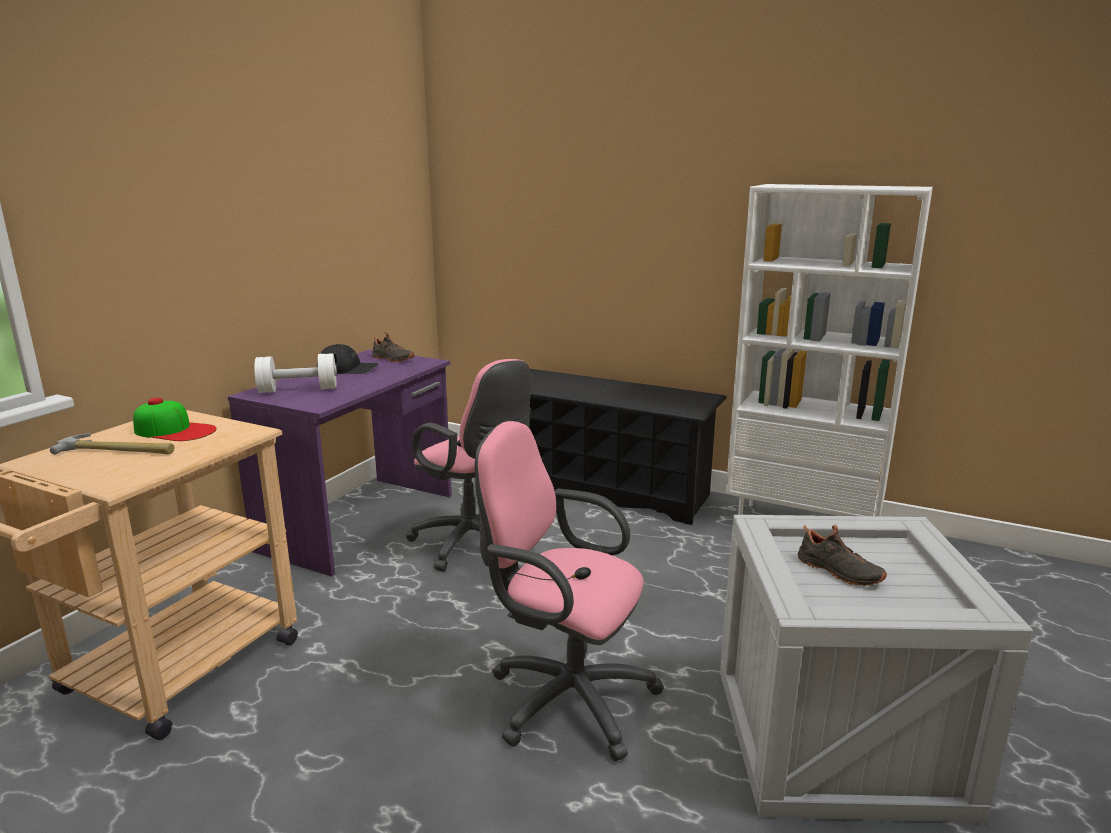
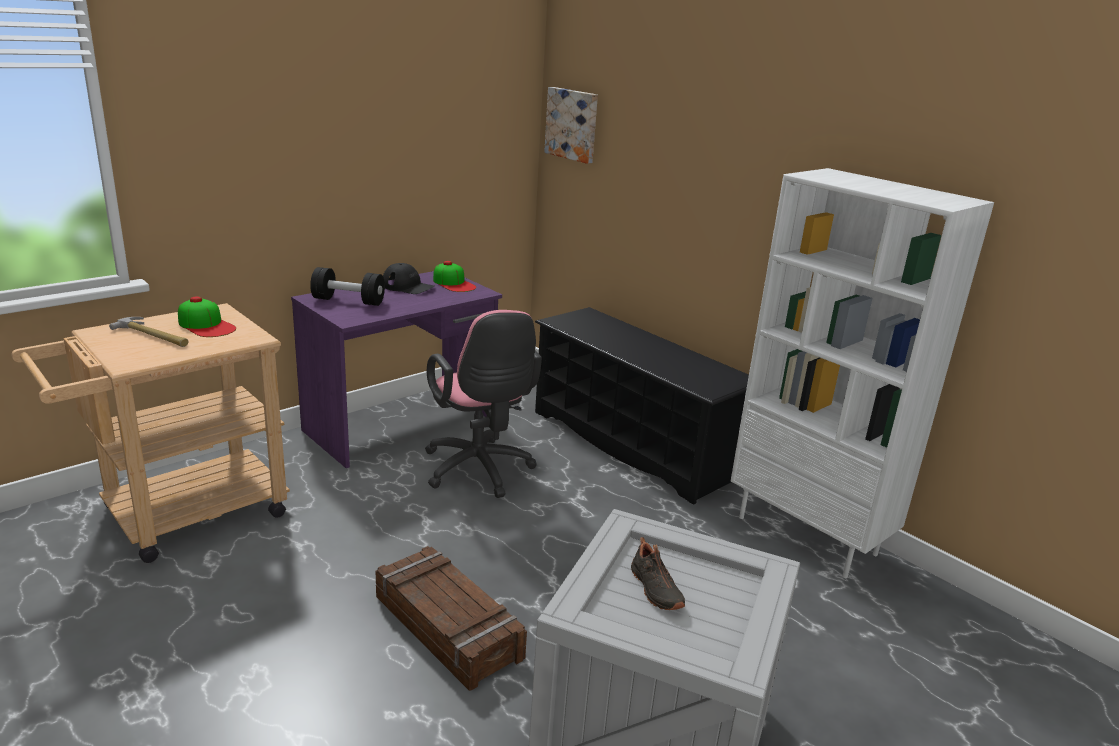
camera: 20 degrees right, 5 degrees up
(298, 390) = (348, 301): white dumbbell -> black dumbbell
(392, 359) = (454, 283): black shoe -> cap
(471, 188) = (573, 124): none -> picture
(563, 697) = (448, 627): pink office chair -> crate

